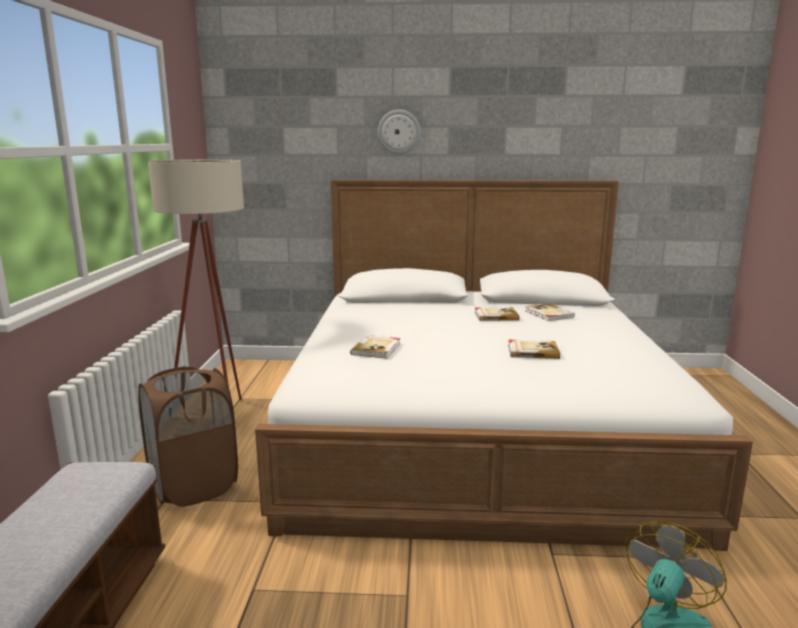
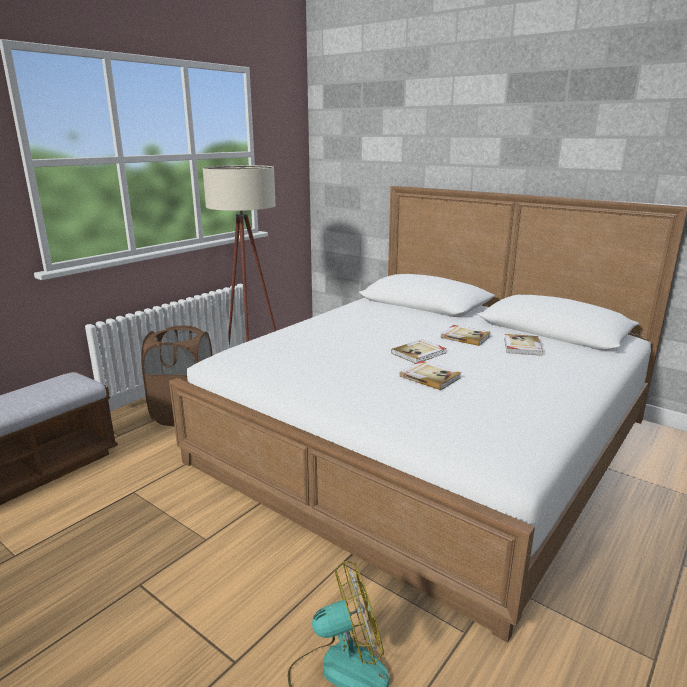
camera: 35 degrees right, 5 degrees up
(377, 349) = (310, 342): book -> book (419, 353)
(399, 132) = (453, 142): wall clock -> none

